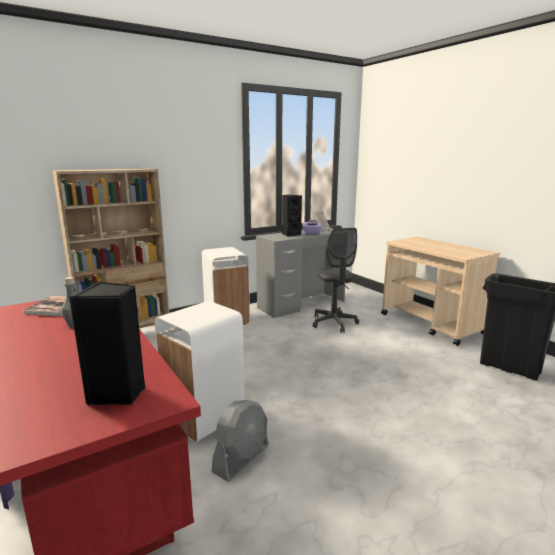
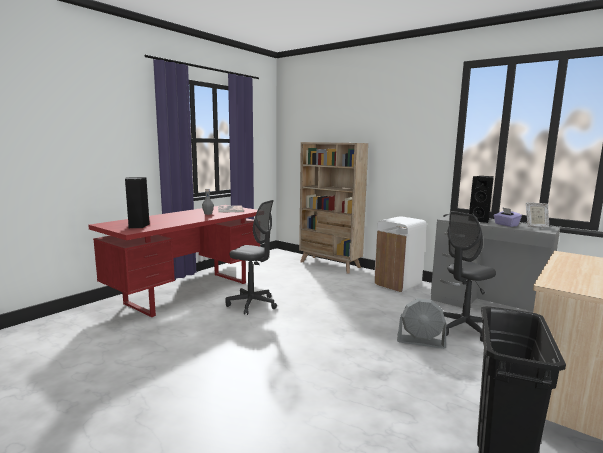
camera: 70 degrees right, 5 degrees down
(205, 417) = (252, 304): white trash can -> grey office chair
(241, 458) = (215, 321): grey fan -> grey fan (421, 342)

